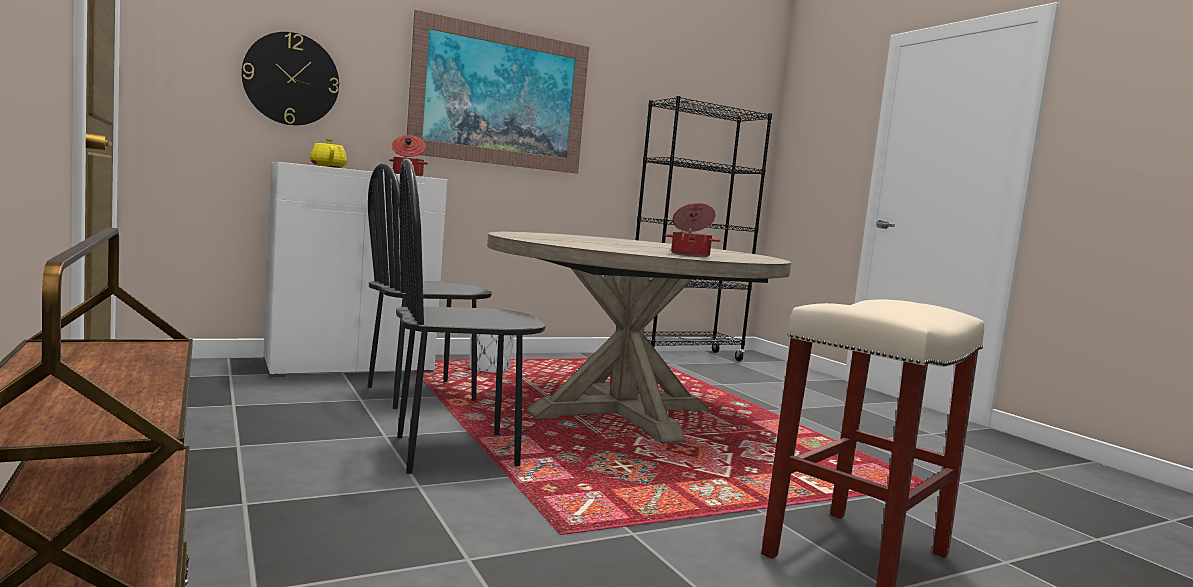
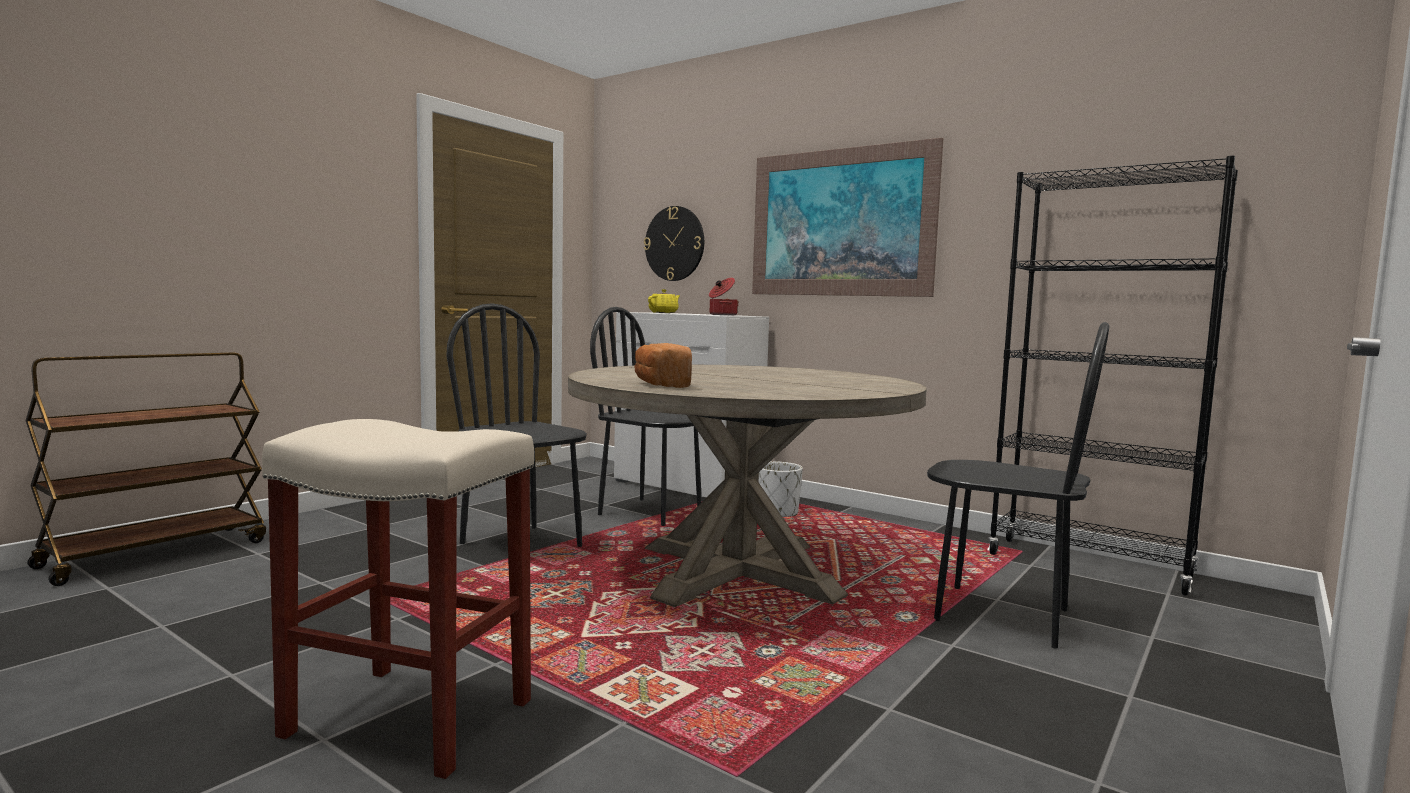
camera: 65 degrees right, 0 degrees up
(690, 255) = (660, 384): cooking pot -> bread
(746, 390) = (1001, 615): none -> black chair

